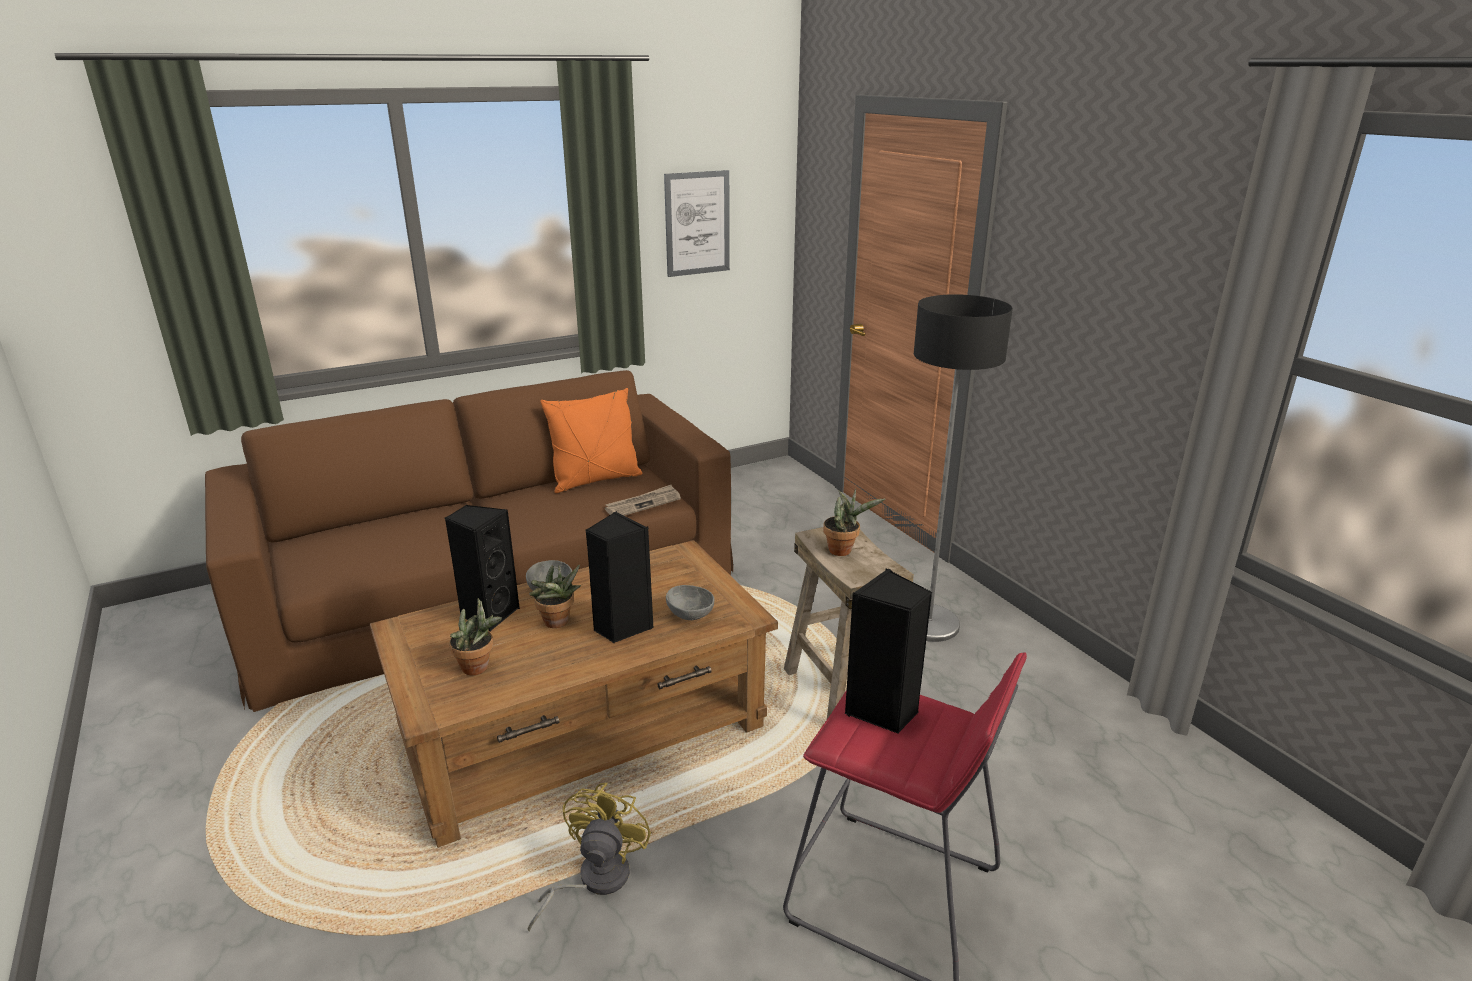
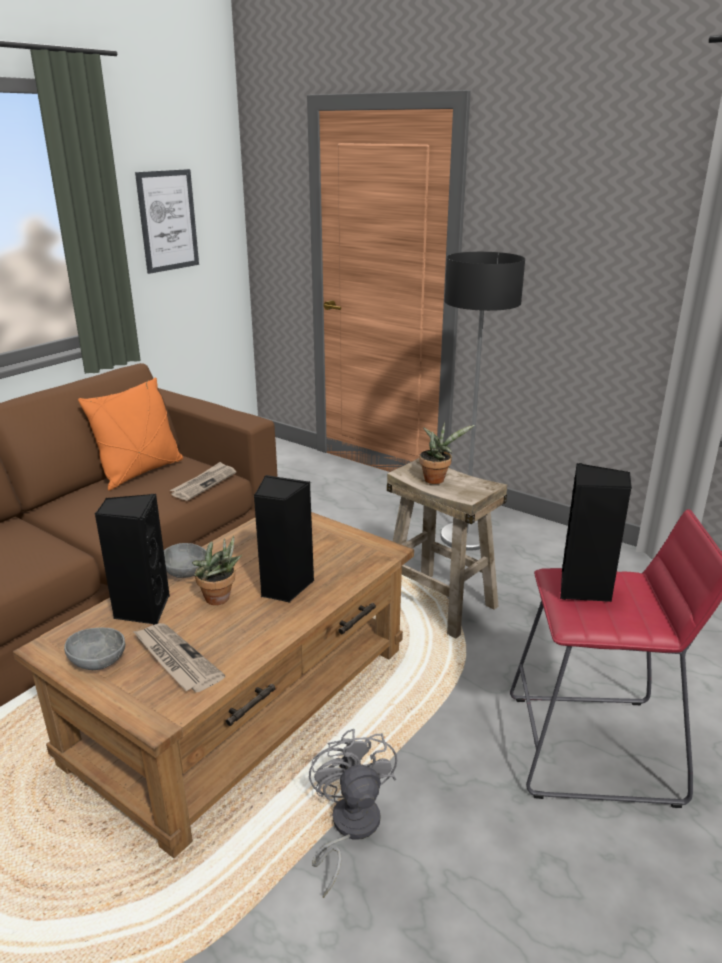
camera: 25 degrees left, 0 degrees up
(479, 668) = (175, 659): potted plant -> newspaper
(593, 880) = (349, 828): yellow fan -> grey fan
(690, 613) = (336, 561): grey bowl -> grey bowl (98, 661)

